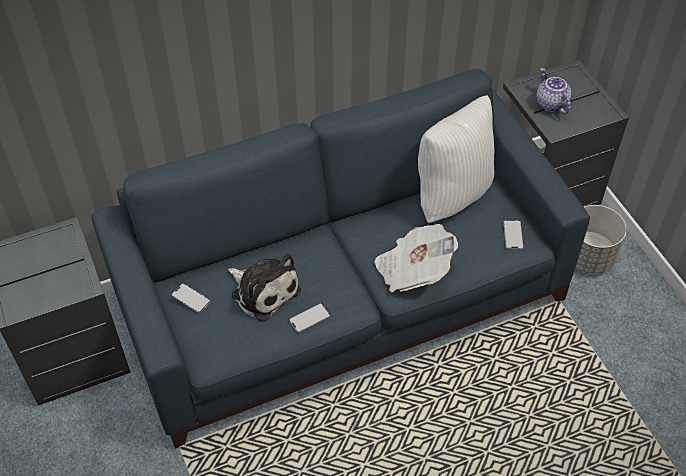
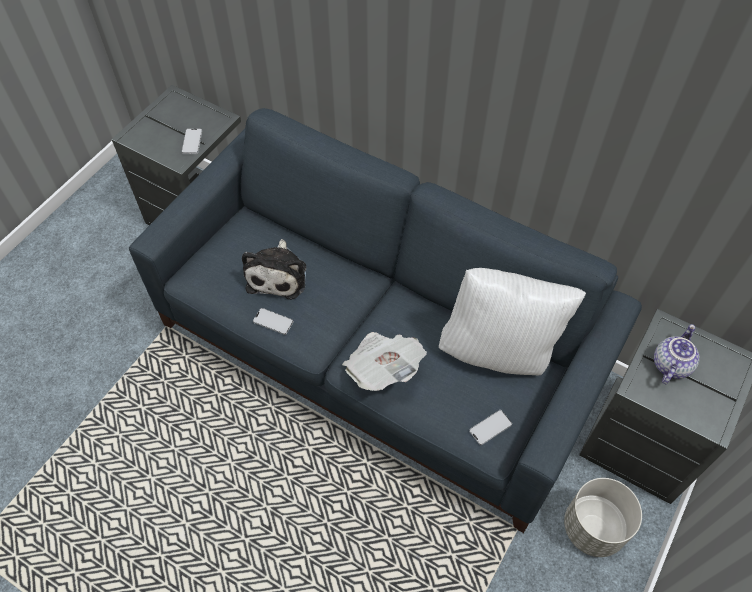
camera: 55 degrees right, 5 degrees up
(191, 298) = (237, 234): phone -> phone (192, 142)

